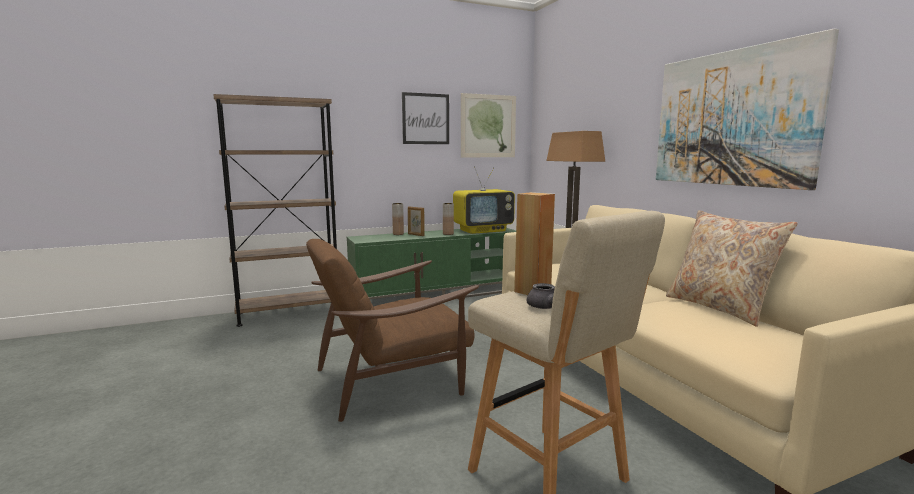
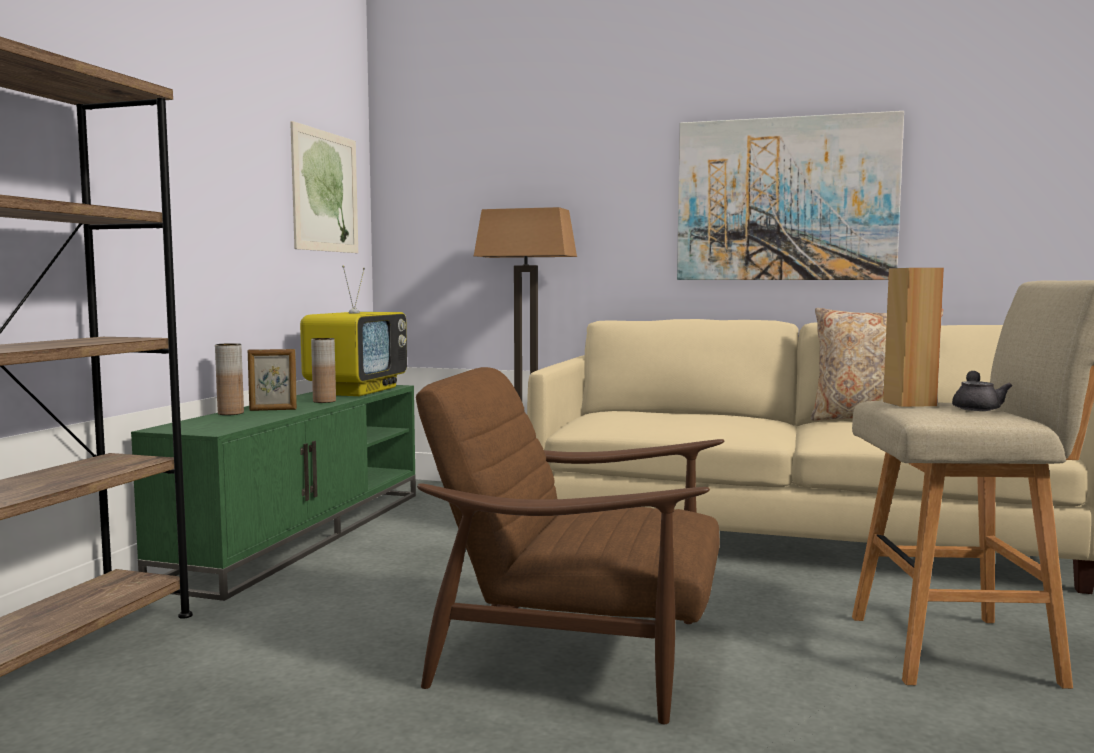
camera: 50 degrees left, 5 degrees down
(392, 379) = (579, 654): brown armchair -> brown armchair turned 90 degrees clockwise
(425, 119) = (245, 164): picture -> none

